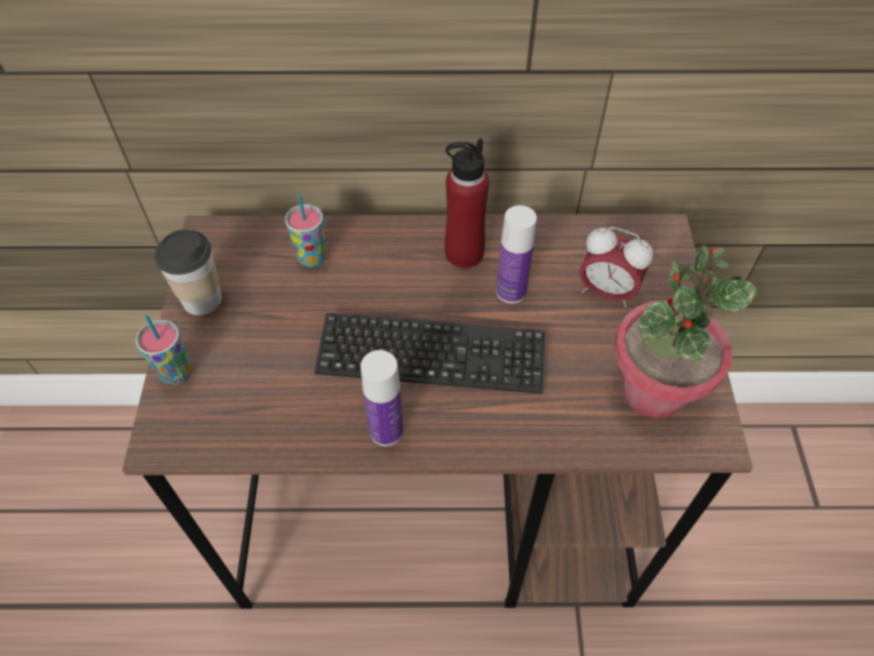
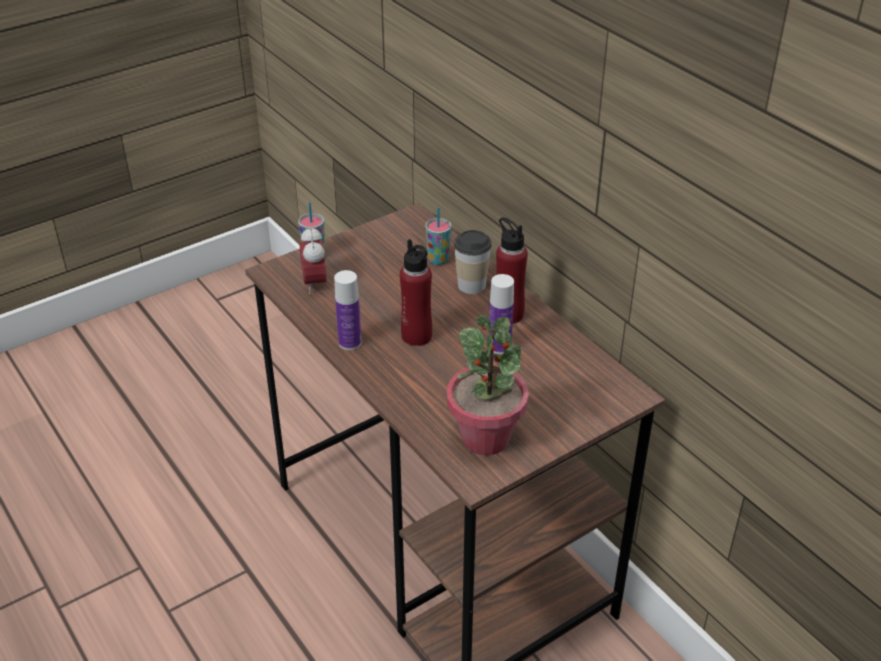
camera: 55 degrees right, 15 degrees down
(202, 299) = (368, 238): cup -> cup (471, 285)
(431, 356) = (416, 336): keyboard -> red bottle
(606, 292) = (545, 387): alarm clock -> alarm clock (315, 283)

